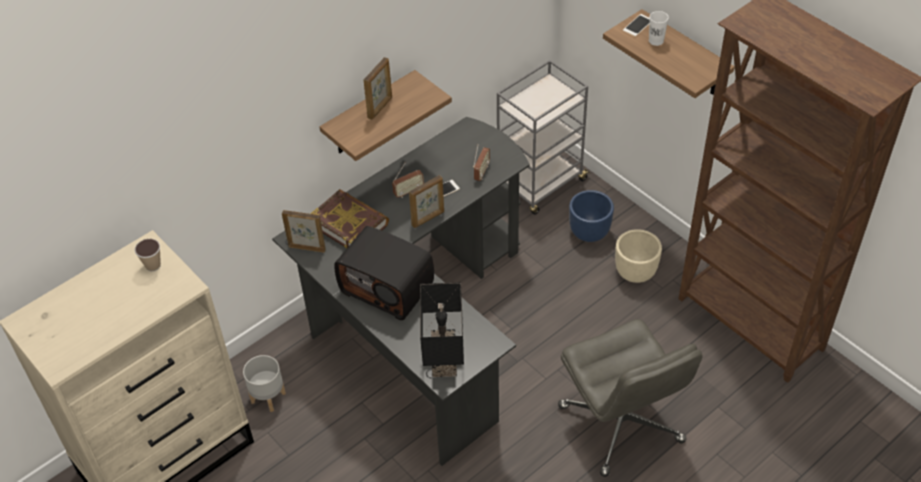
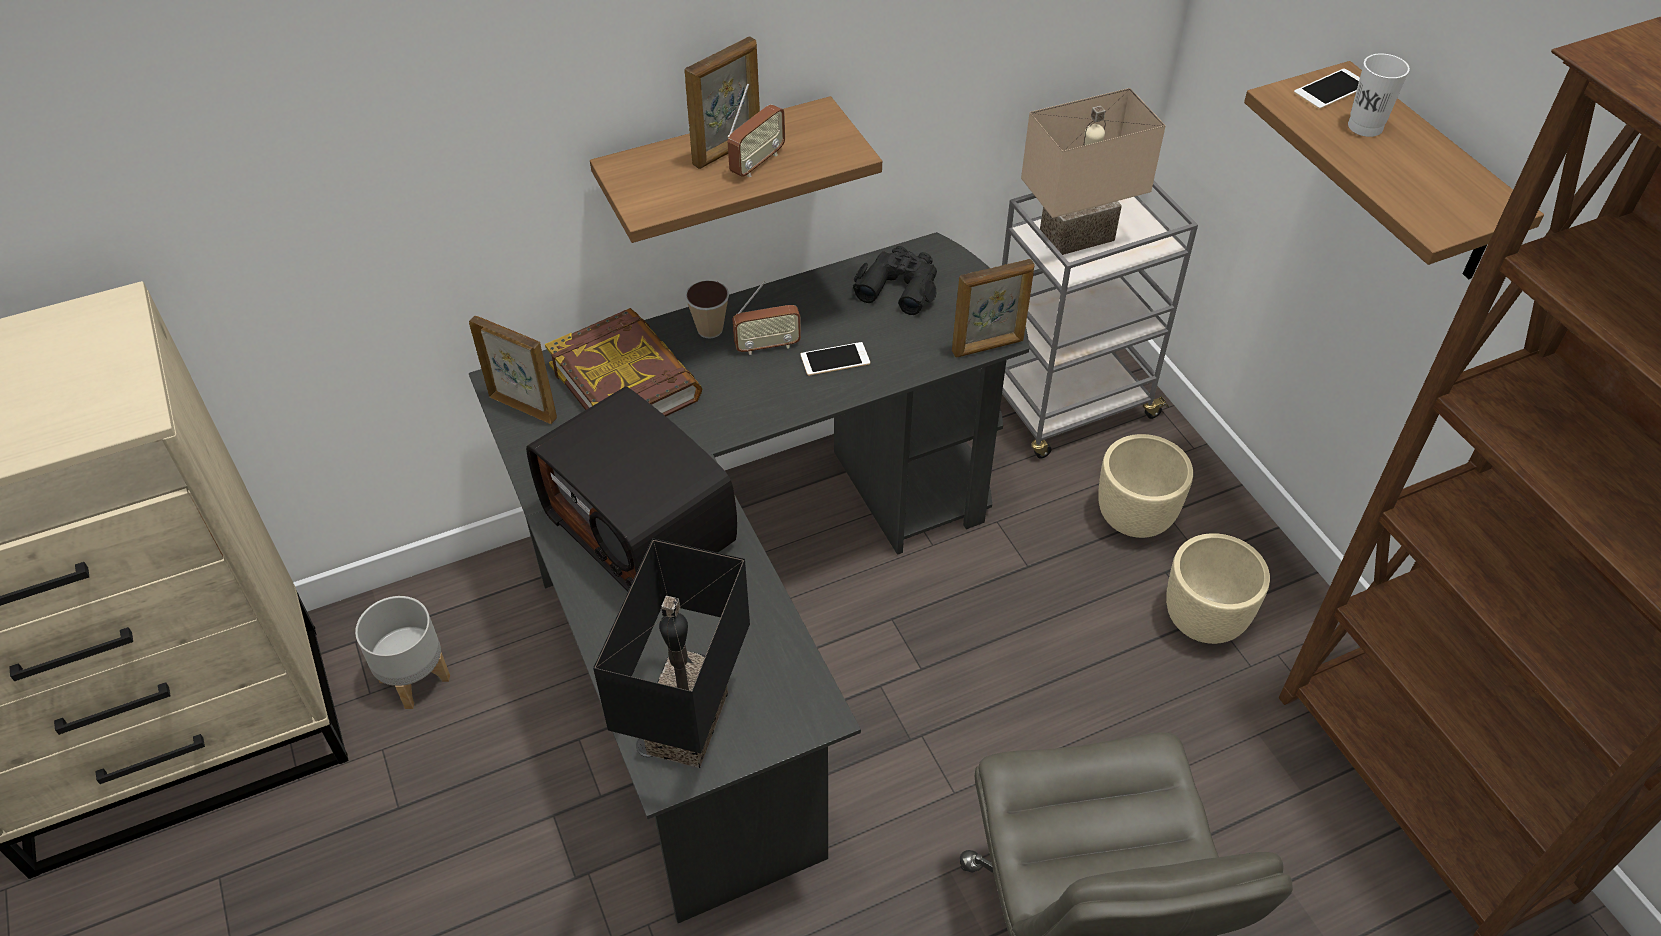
camera: 15 degrees right, 0 degrees up
(153, 265) = (93, 353): cup -> cup (710, 329)
(428, 219) = (784, 407): picture frame -> picture frame (988, 347)
(458, 148) = (899, 286): none -> black binoculars
(481, 172) = (926, 342): radio -> radio (757, 163)
(532, 104) = (1077, 239): none -> beige table lamp
(590, 233) = (1135, 519): blue planter -> beige planter

